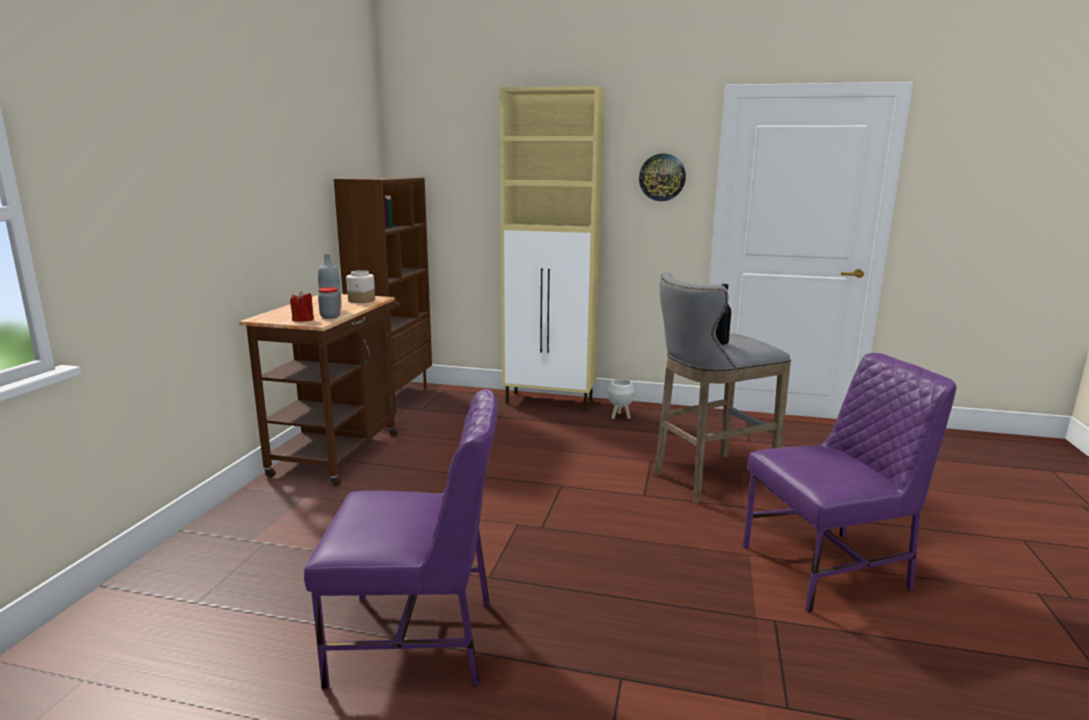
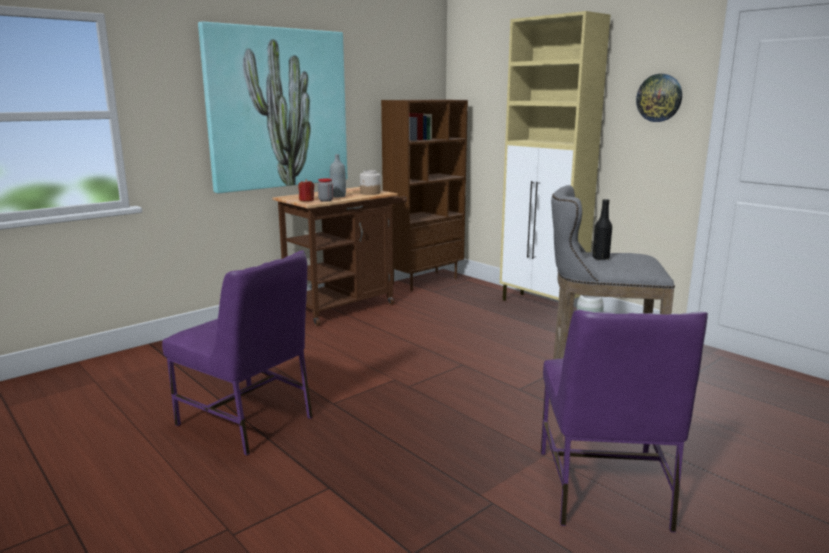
camera: 35 degrees right, 0 degrees up
(232, 194) = (277, 109): none -> picture
(828, 568) = (604, 490): purple chair -> purple chair turned 75 degrees clockwise

